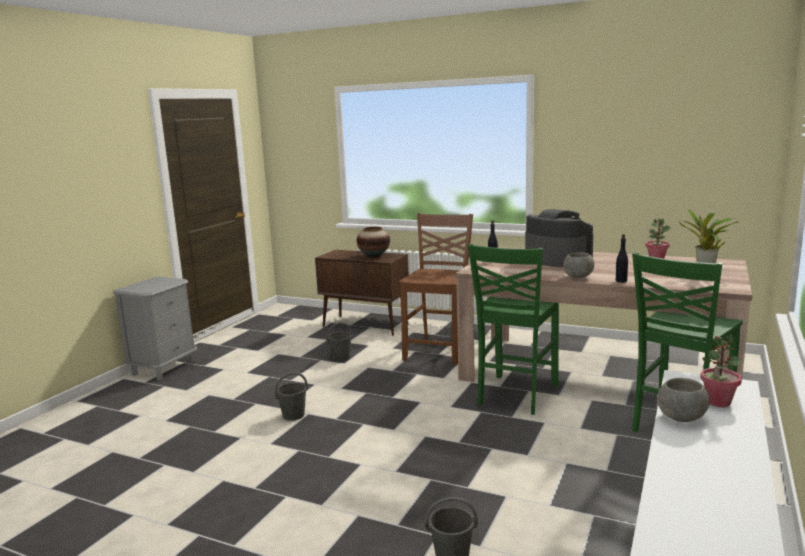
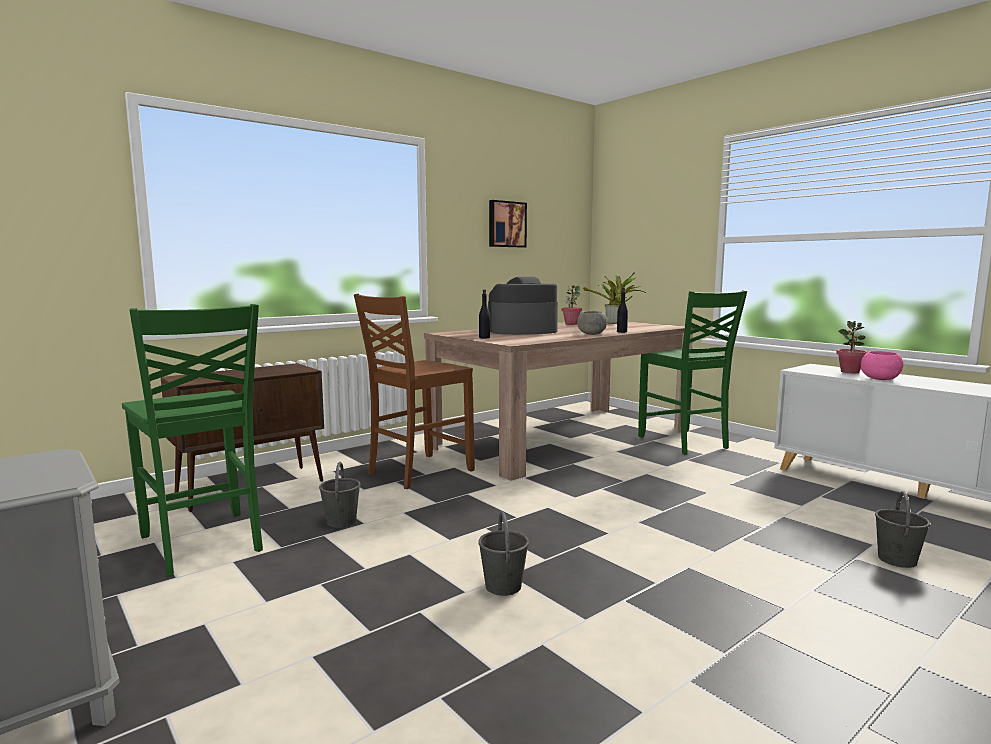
camera: 65 degrees left, 5 degrees down
(374, 256) = (265, 370): vase -> none
(439, 351) = (418, 472): brown chair -> brown chair turned 90 degrees counterclockwise
(515, 395) = (578, 469): green chair -> green chair (203, 544)
(632, 145) = (506, 224): none -> picture
(682, 418) = (880, 379): grey bowl -> pink bowl

